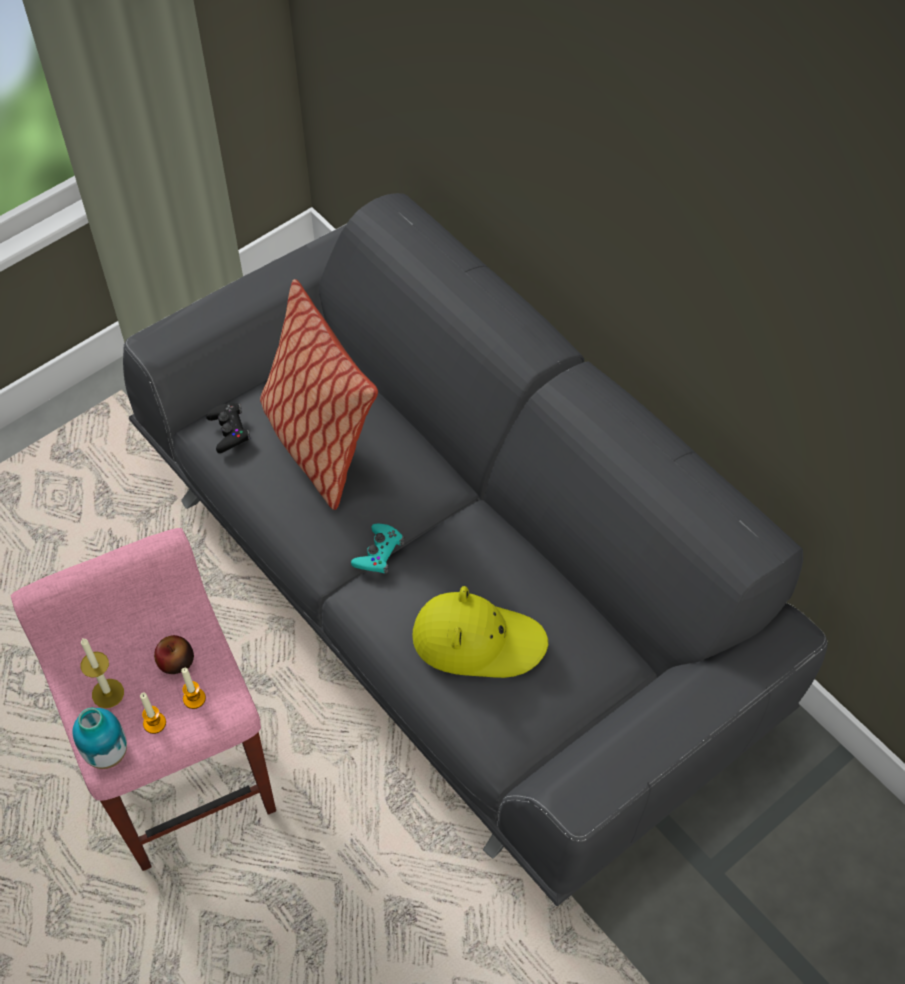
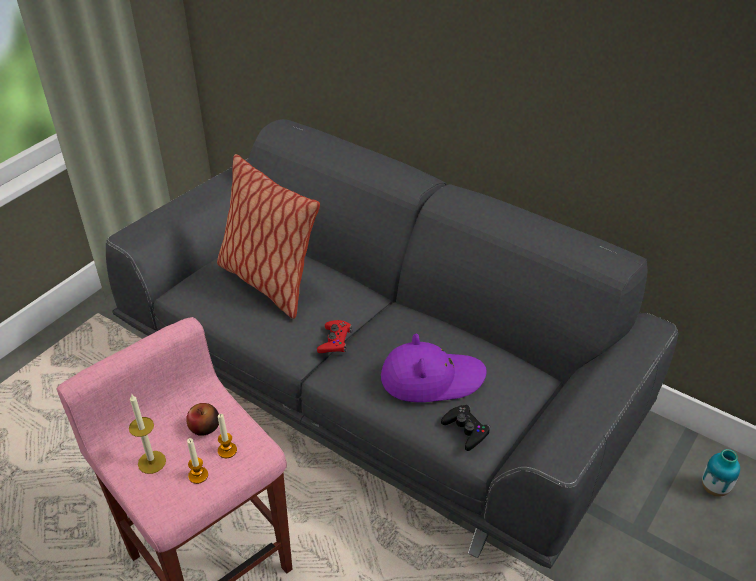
camera: 15 degrees left, 15 degrees down
(107, 753) = (162, 507): vase -> vase (714, 488)
(229, 430) = (198, 286): black game controller -> black game controller (466, 430)
(378, 552) = (335, 341): turquoise game controller -> red game controller
(477, 640) = (431, 378): yellow hat -> purple hat

